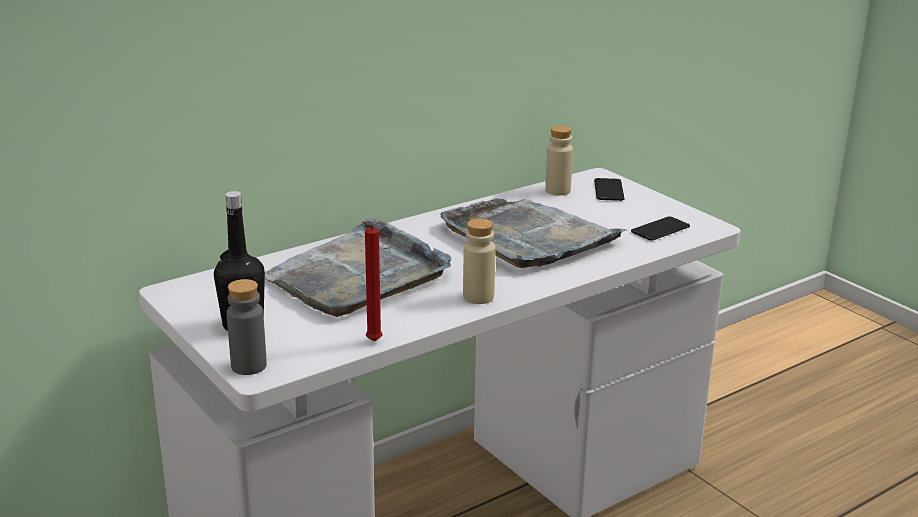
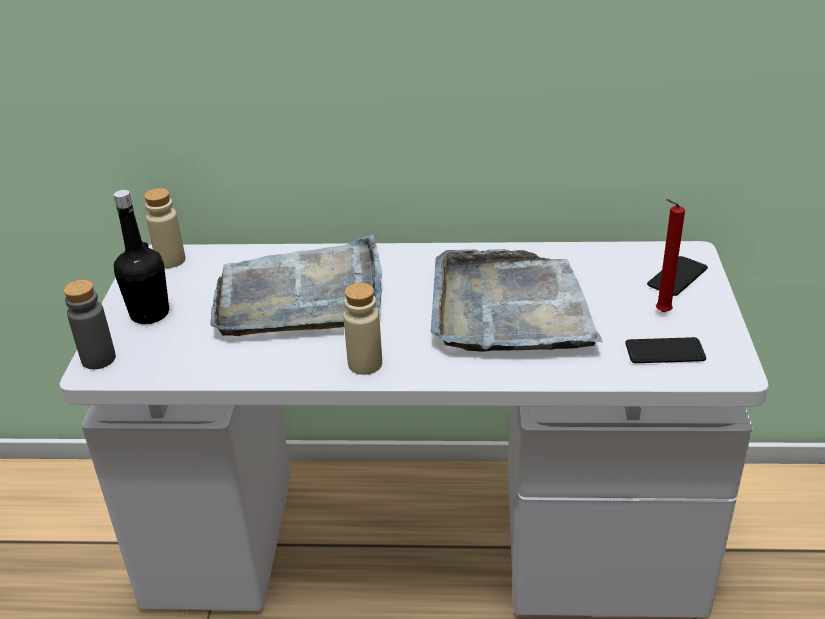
camera: 40 degrees right, 10 degrees up
(372, 342) = (213, 376): red candle -> red candle (660, 312)
(557, 191) = (619, 259): beige bottle -> beige bottle (170, 260)

